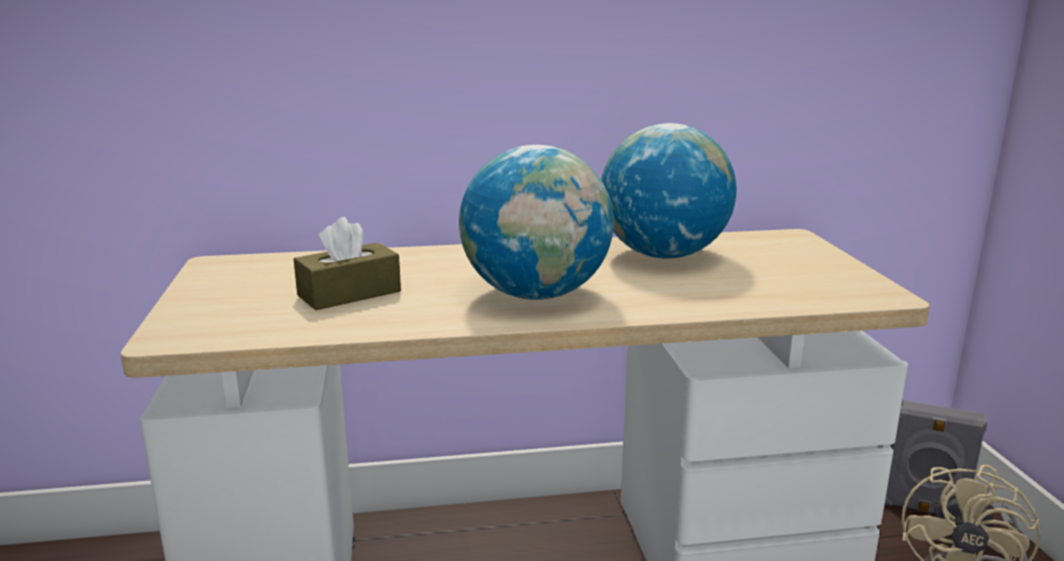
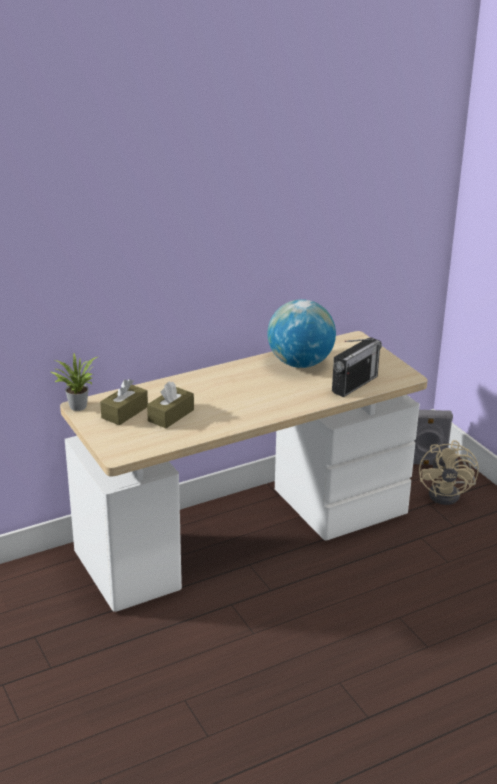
camera: 20 degrees left, 10 degrees up
(212, 262) = (76, 405): none -> potted plant
(275, 279) = (124, 412): none -> brown tissue box
(536, 294) = (258, 401): globe -> none
(757, 294) = (354, 384): none -> radio

